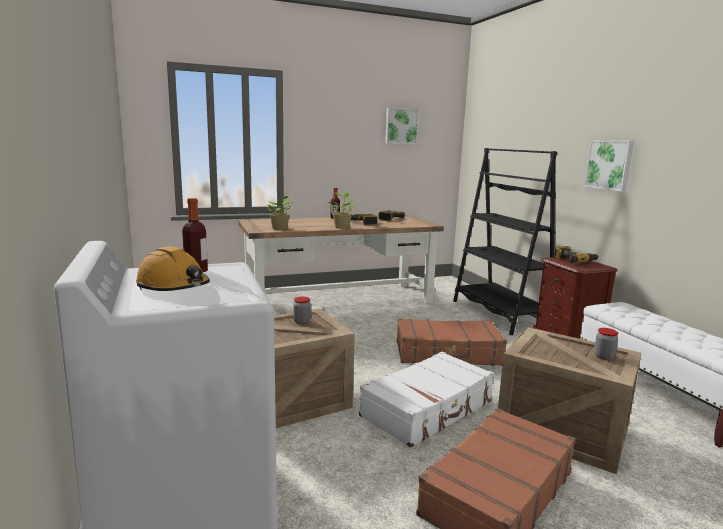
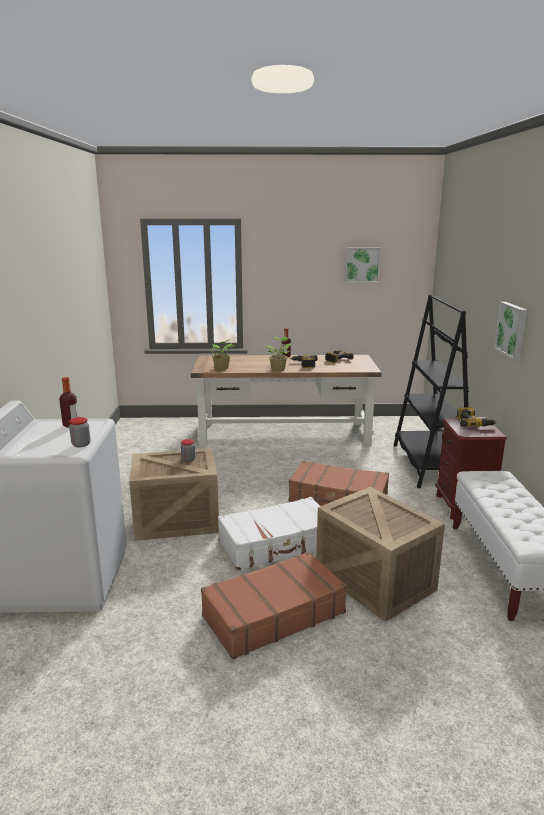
camera: 20 degrees right, 5 degrees up
(173, 287) = (44, 438): orange hard hat -> none
(603, 357) = (405, 522): jar -> jar (81, 444)

